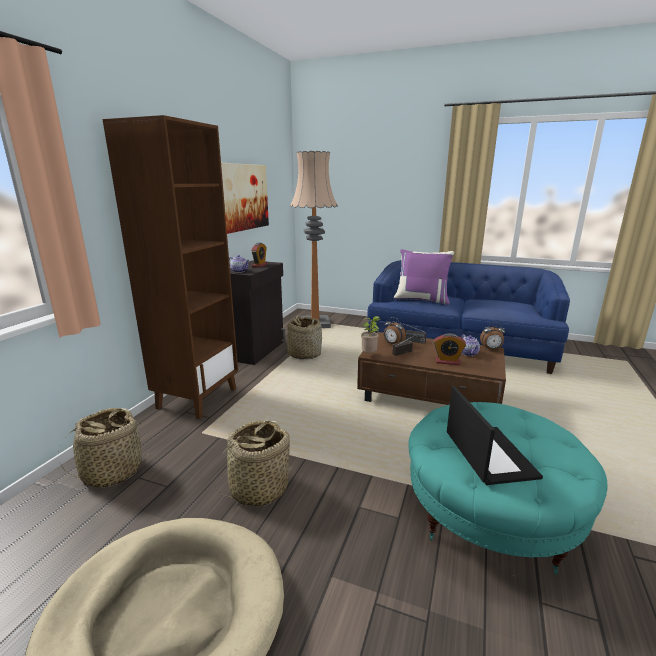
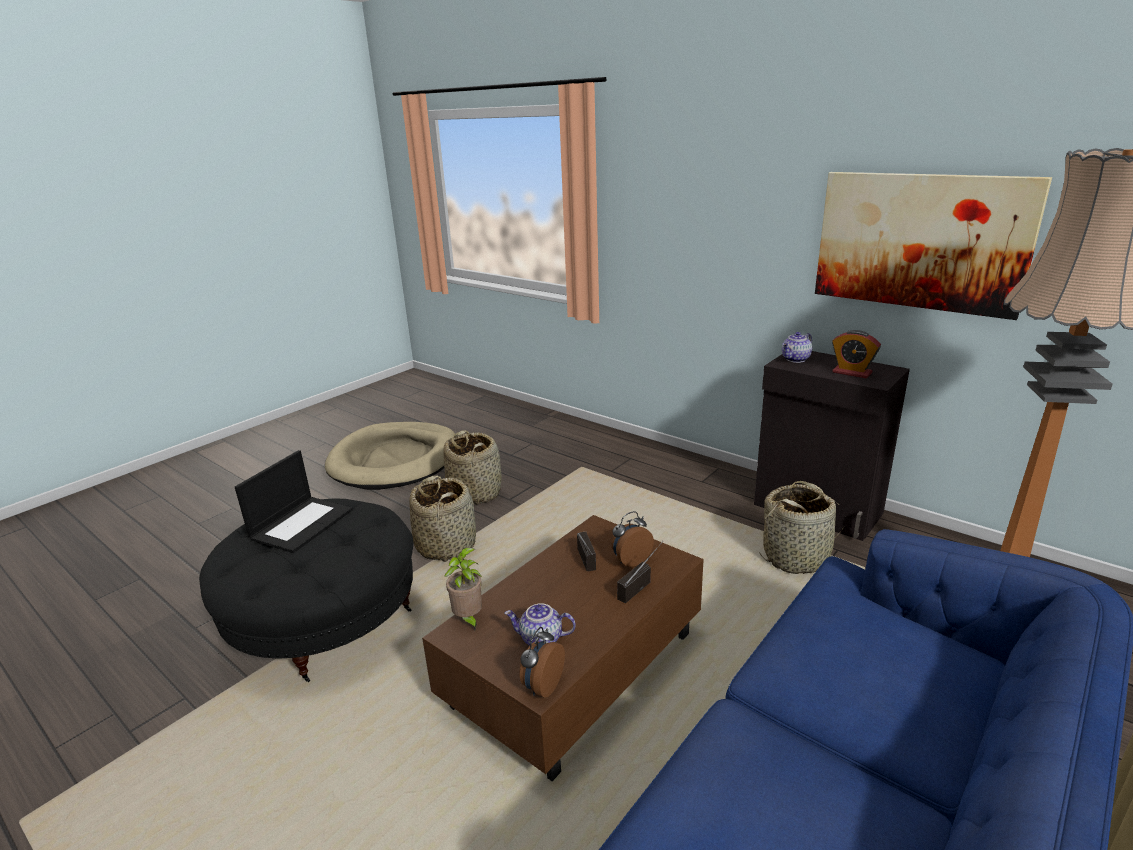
camera: 110 degrees right, 5 degrees up
(112, 472) = (547, 433): basket -> basket (446, 545)
(197, 398) = (660, 464): brown bookcase -> none
(370, 355) = (593, 525): potted plant -> potted plant (468, 619)
(422, 299) = (849, 640): purple pillow -> none
(447, 361) = (524, 597): alarm clock -> none
(488, 454) = (302, 523): laptop -> laptop turned 75 degrees counterclockwise
(490, 512) = (325, 620): turquoise ottoman -> black ottoman

